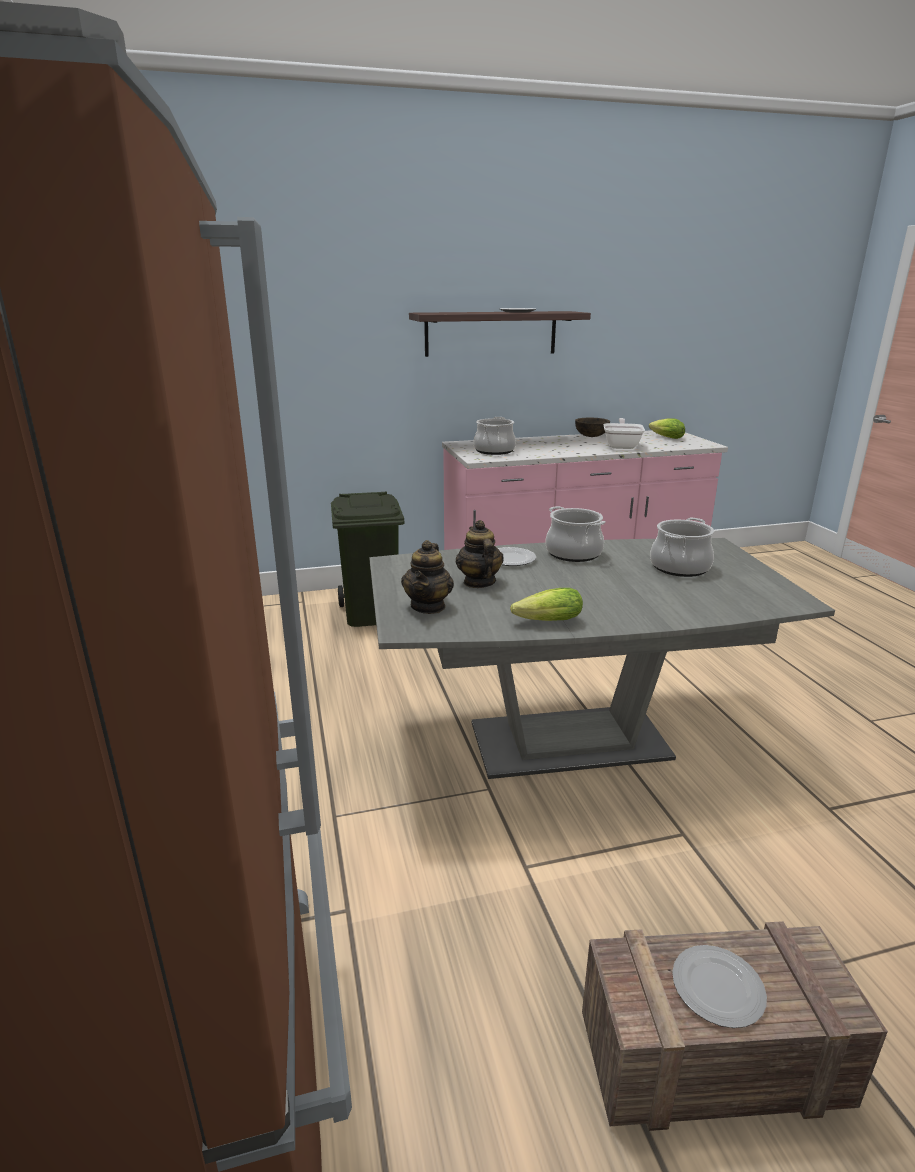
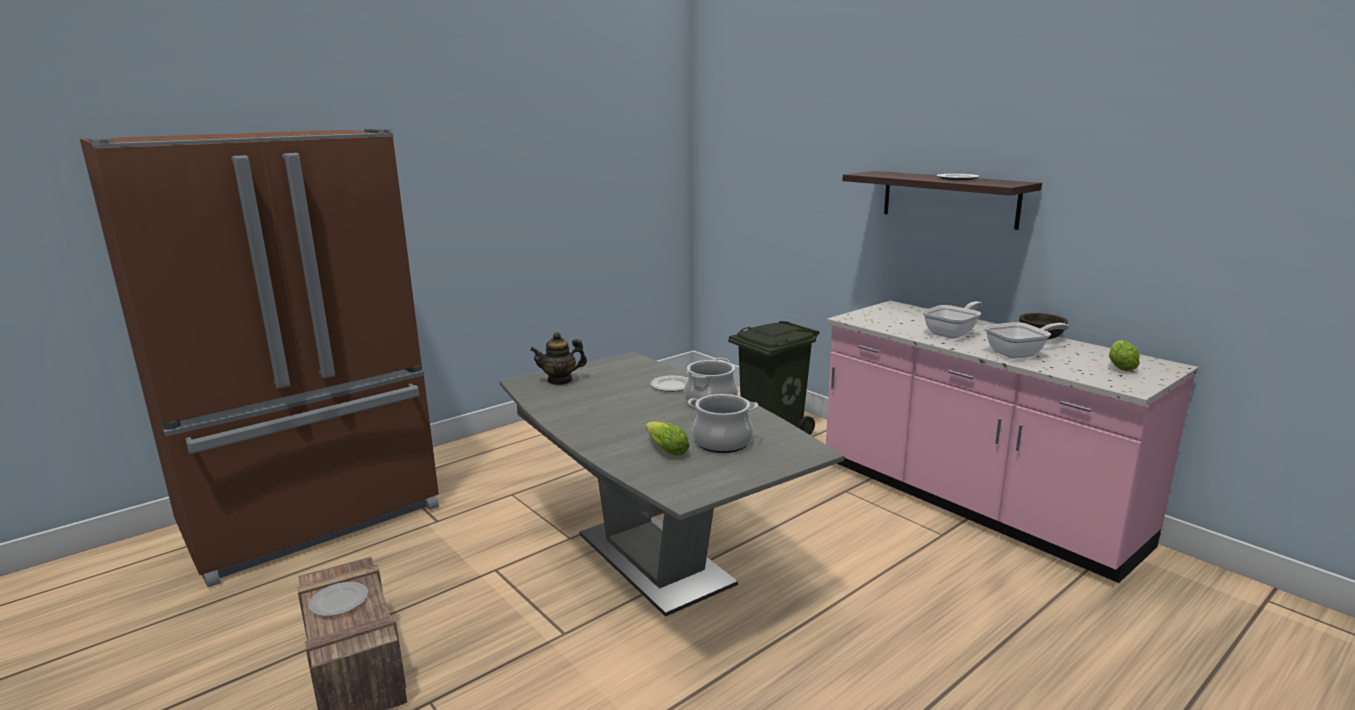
camera: 65 degrees right, 5 degrees down
(479, 582) = (614, 385): teapot -> none
(494, 451) = (887, 318): cooking pot -> none
(544, 622) = (560, 412): lettuce -> lettuce (665, 449)
(557, 447) = (953, 333): none -> frying pan

